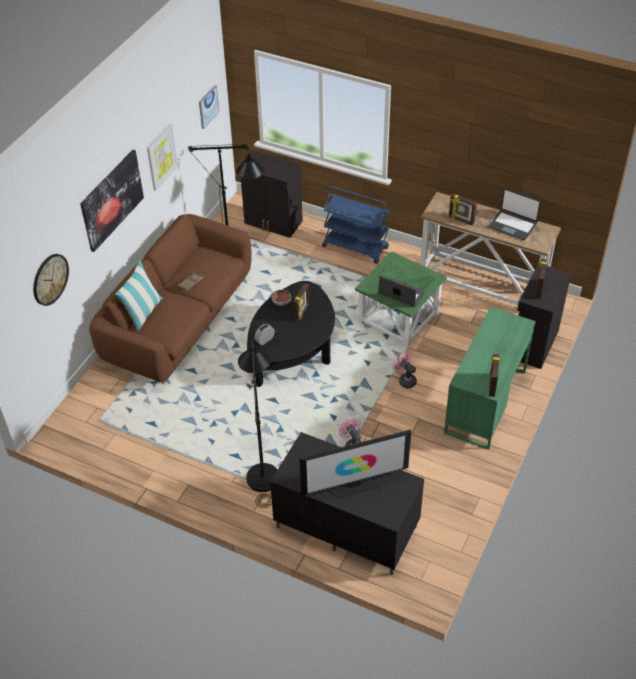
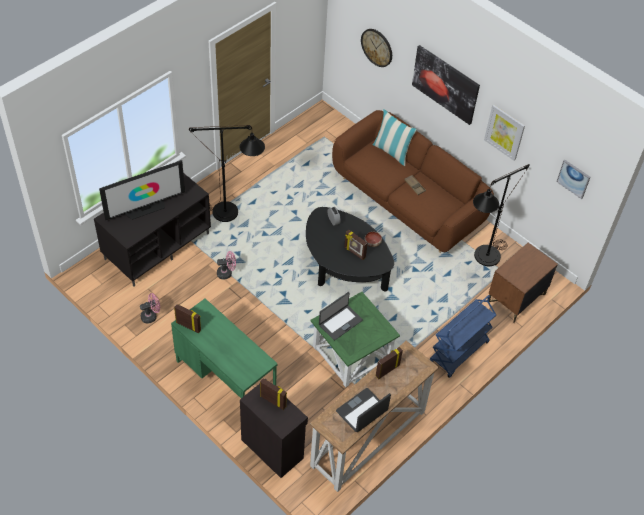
camera: 105 degrees right, 5 degrees up
(273, 223) = (516, 298): black cabinet -> brown nightstand
(354, 484) = (145, 208): television -> television turned 120 degrees counterclockwise
(405, 380) = (276, 331): pink fan -> pink fan (151, 316)

